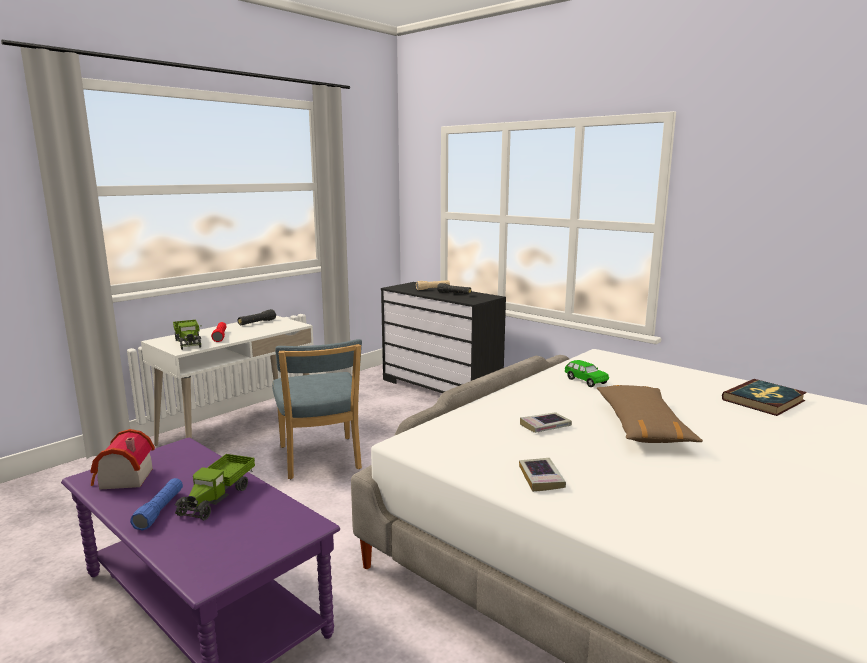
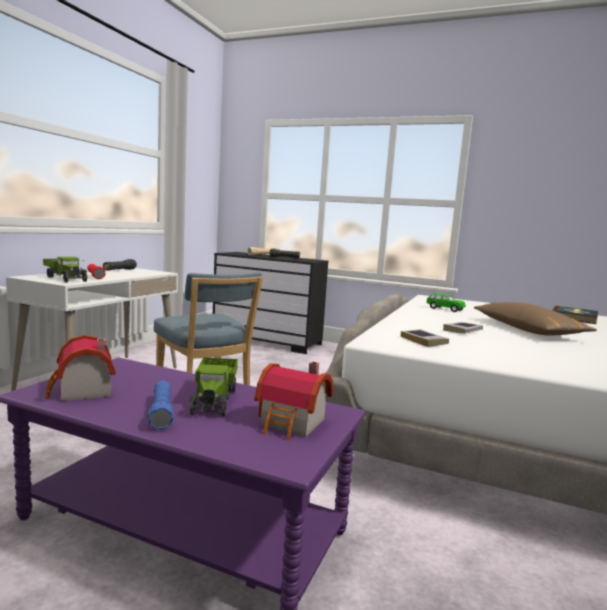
camera: 20 degrees left, 5 degrees down
(252, 536) = (293, 424): none -> toy house
(541, 478) = (515, 357): book -> book (423, 341)

